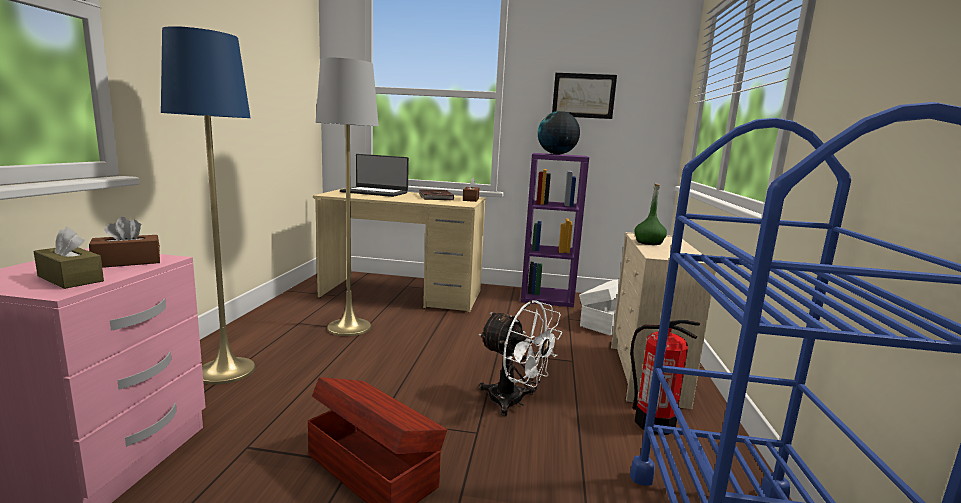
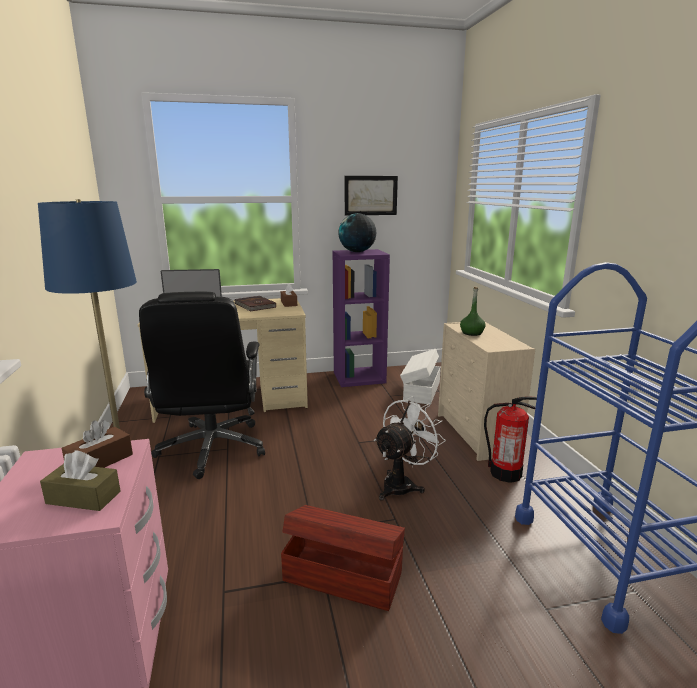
camera: 20 degrees left, 5 degrees up
(349, 327) = (212, 449): grey floor lamp -> black office chair
(514, 402) = (403, 484): white fan -> white fan turned 60 degrees counterclockwise

